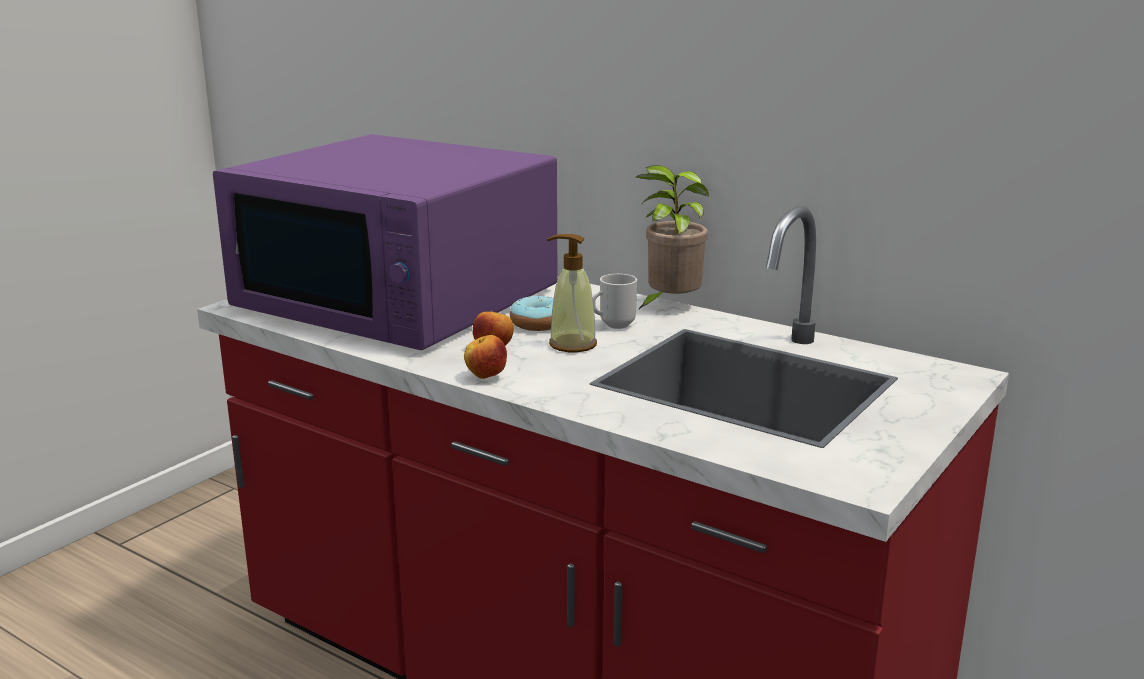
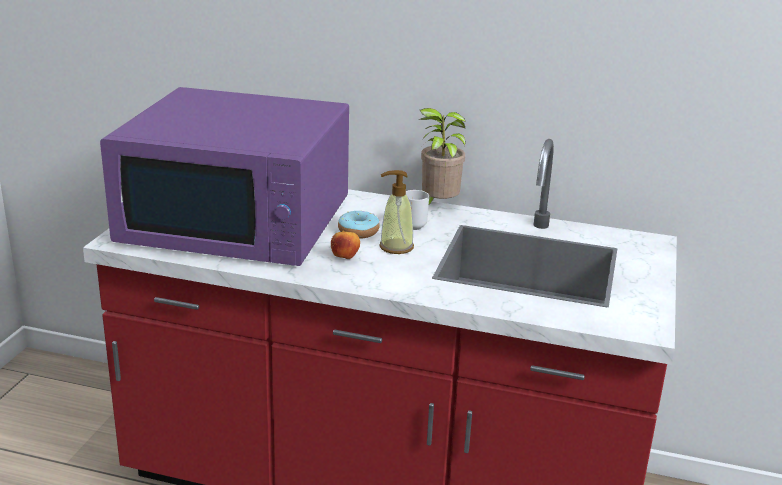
camera: 20 degrees left, 5 degrees up
(486, 377) = (358, 282): apple -> none

